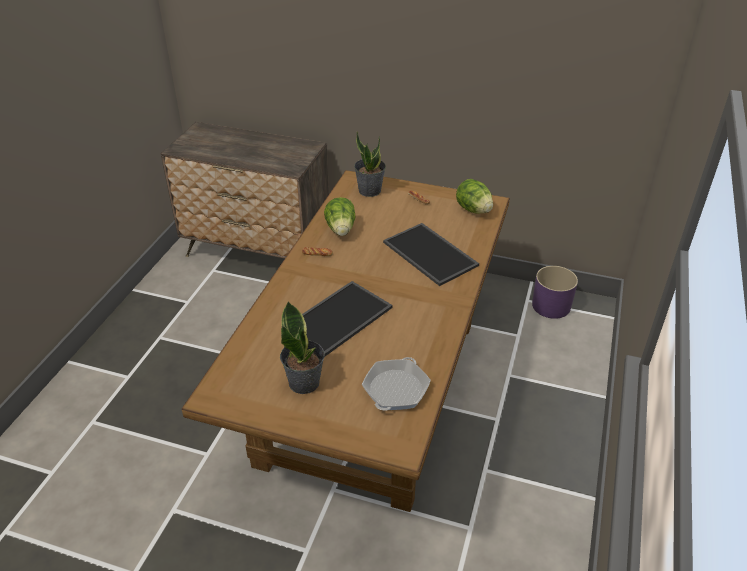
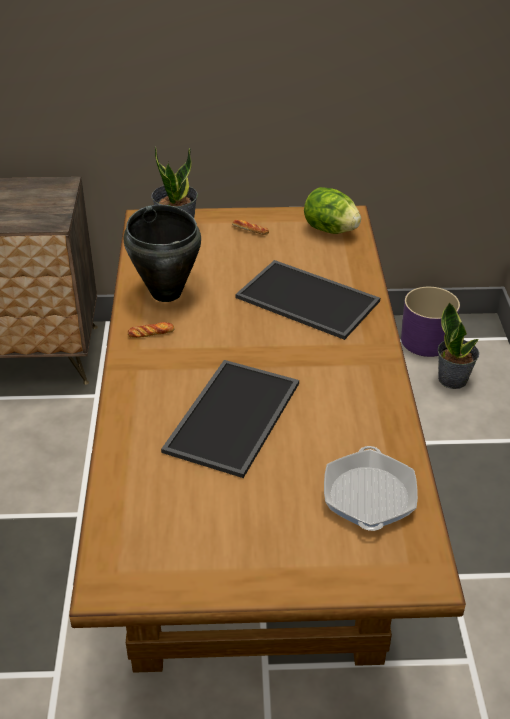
camera: 20 degrees left, 0 degrees up
(304, 382) = (236, 522): potted plant -> potted plant (453, 379)
(341, 230) = (167, 293): lettuce -> black cooking pot

